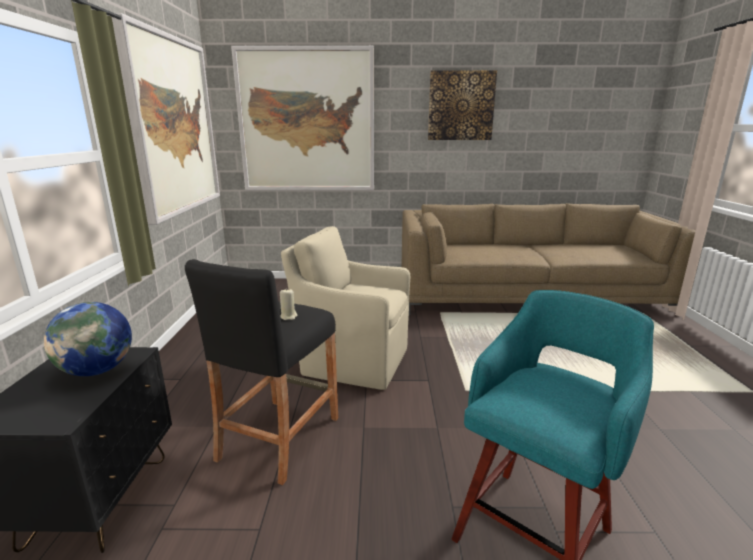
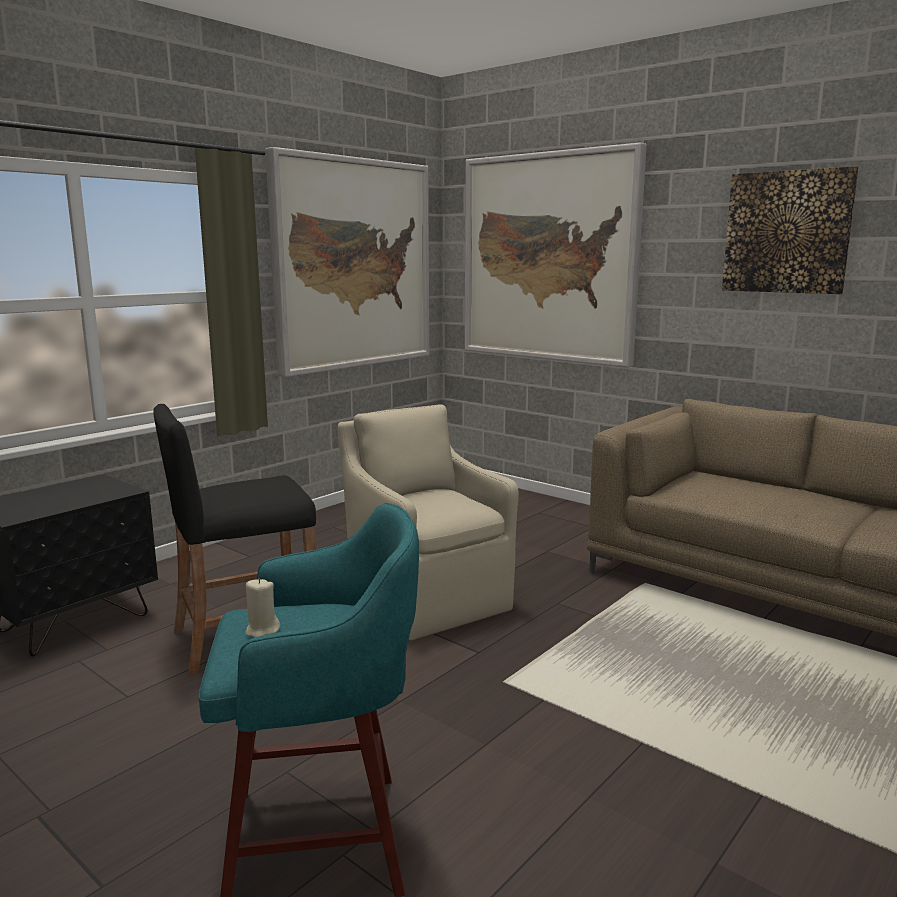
camera: 40 degrees right, 5 degrees down
(97, 370) = (86, 495): globe -> none
(288, 316) = (257, 491): beige candle -> beige candle (262, 630)

